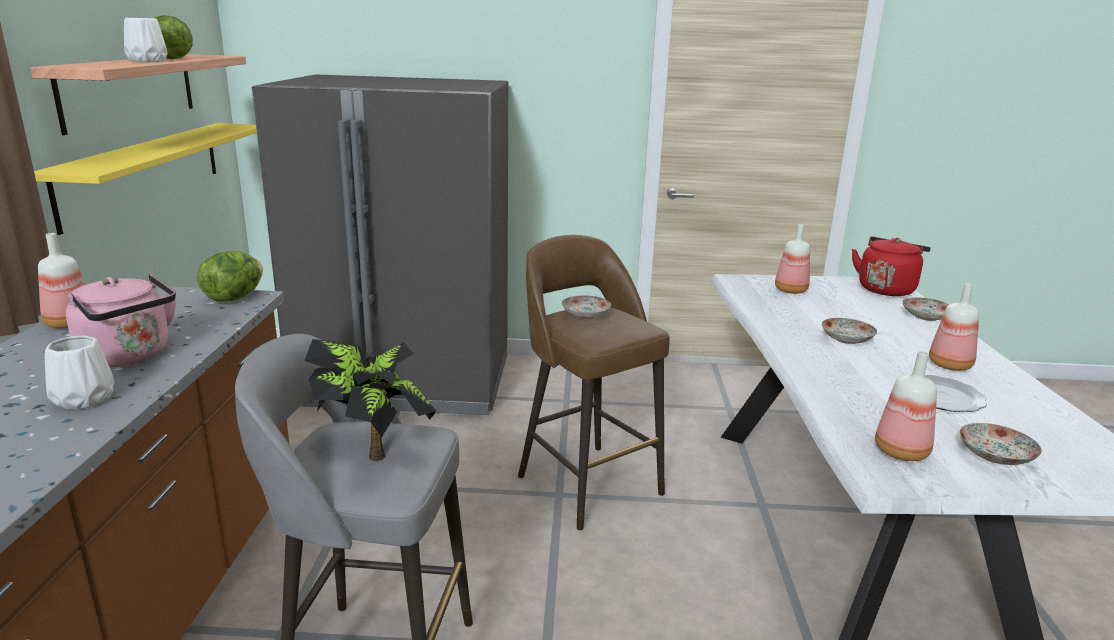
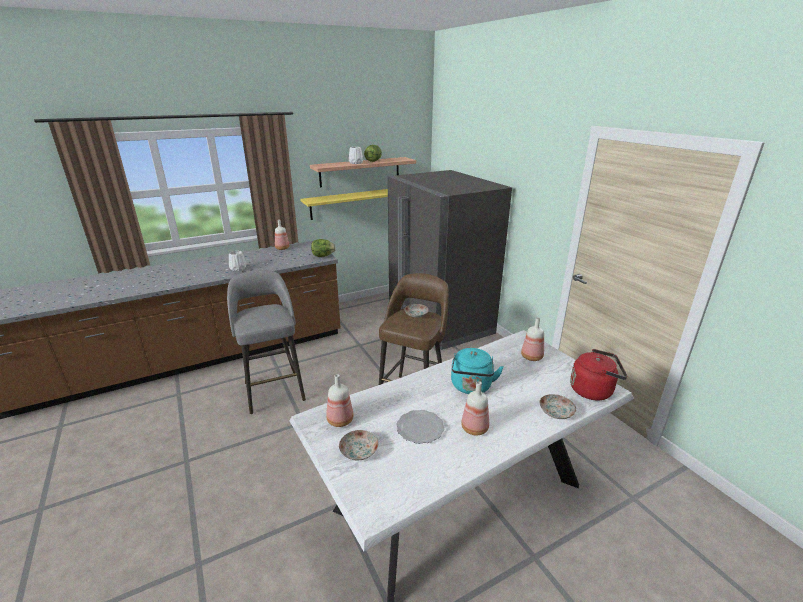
camera: 60 degrees right, 5 degrees up
(129, 356) = (267, 262): pink kettle -> none
(374, 448) = (264, 315): potted plant -> none
(847, 340) = (471, 387): plate -> turquoise kettle

